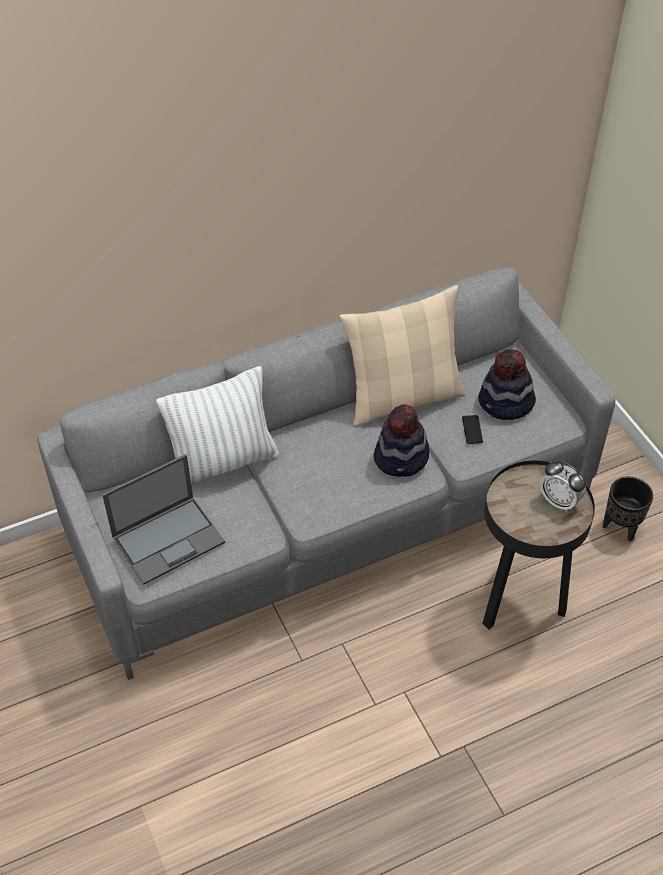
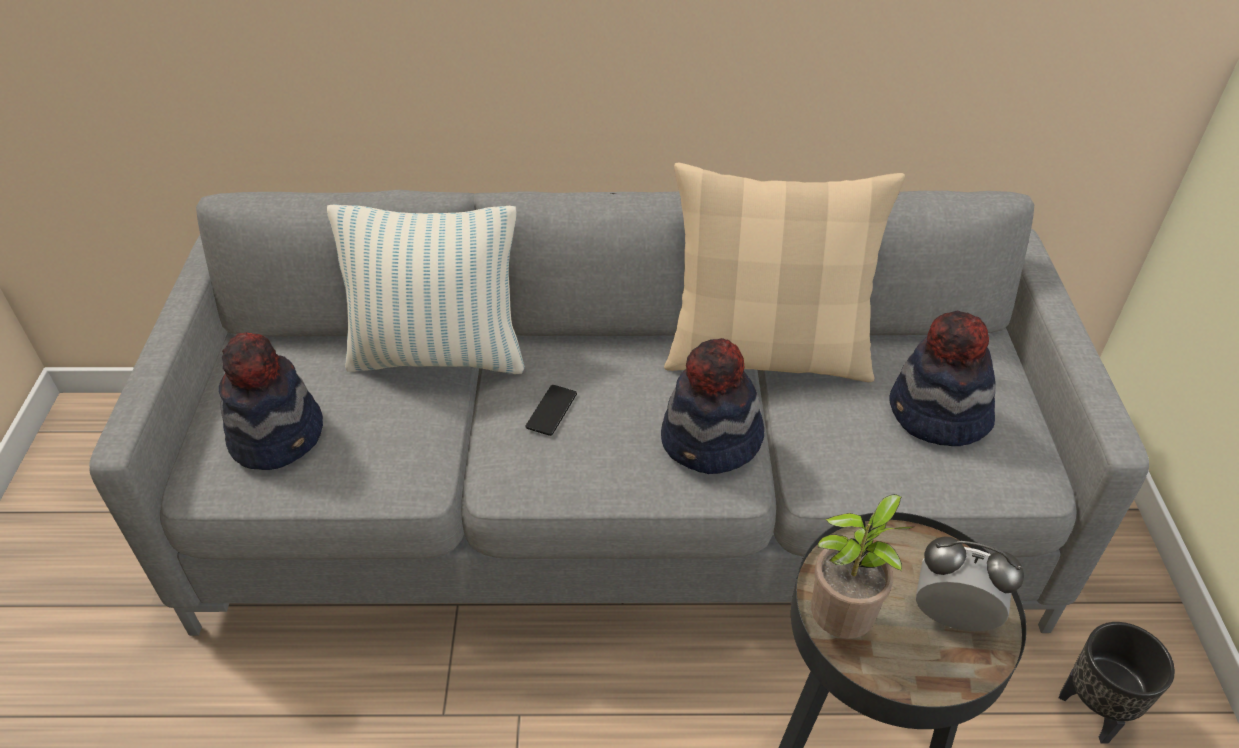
camera: 25 degrees right, 5 degrees down
(169, 539) = (278, 434): laptop -> hat
(472, 430) = (857, 438): phone -> phone (551, 410)
(515, 522) = (842, 623): none -> potted plant
(559, 501) = (952, 616): alarm clock -> alarm clock turned 135 degrees clockwise

